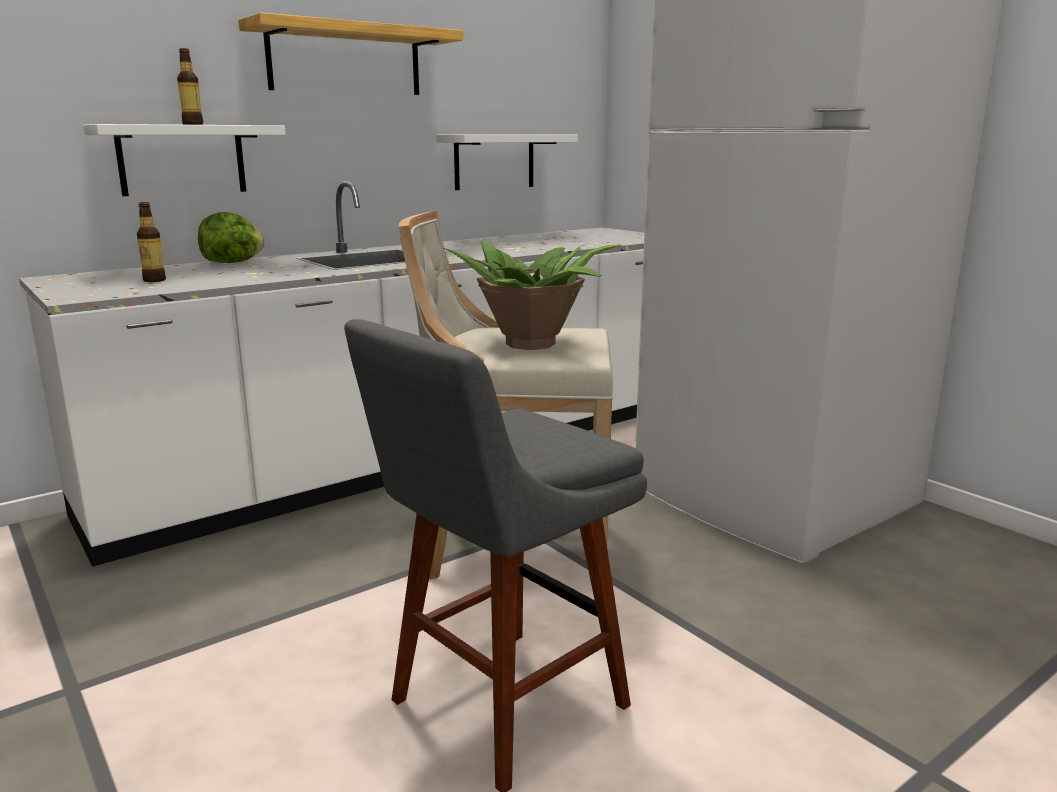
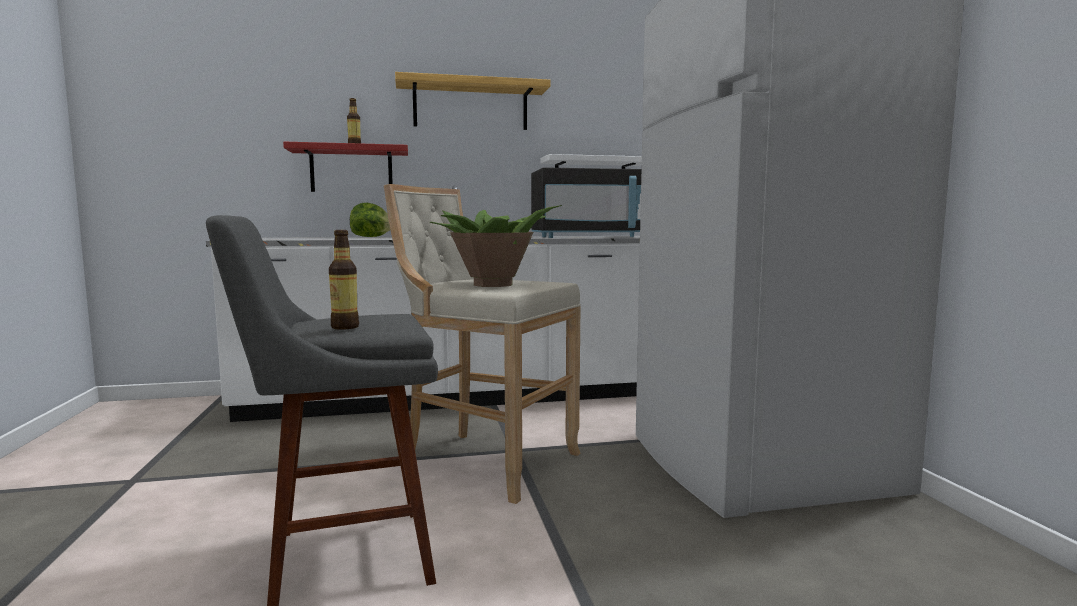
camera: 25 degrees right, 10 degrees down
(154, 280) = (298, 238): bottle -> bottle (345, 327)
(182, 159) = (351, 170): white shelf -> red shelf
(535, 248) = (592, 237): none -> black microwave

